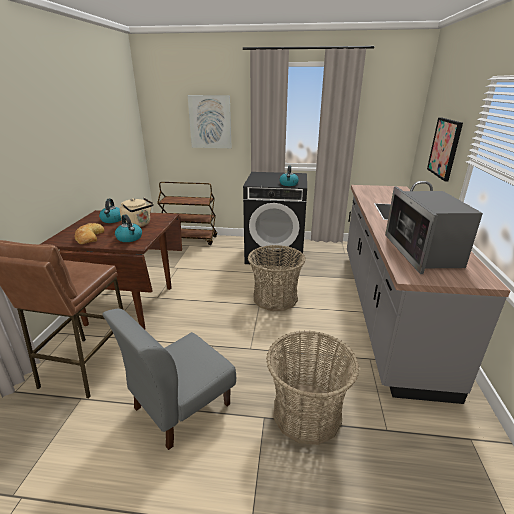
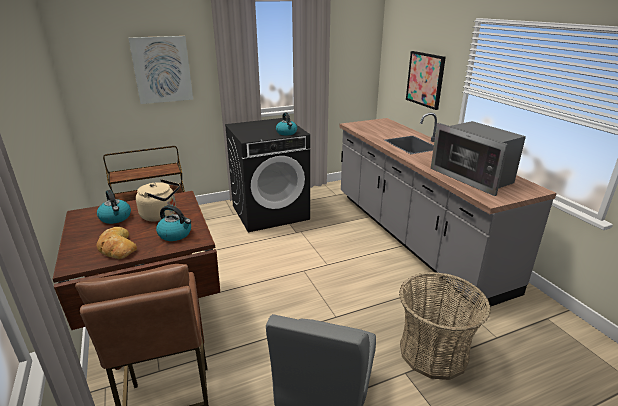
camera: 30 degrees left, 0 degrees up
(275, 298) = (313, 258): basket -> none

